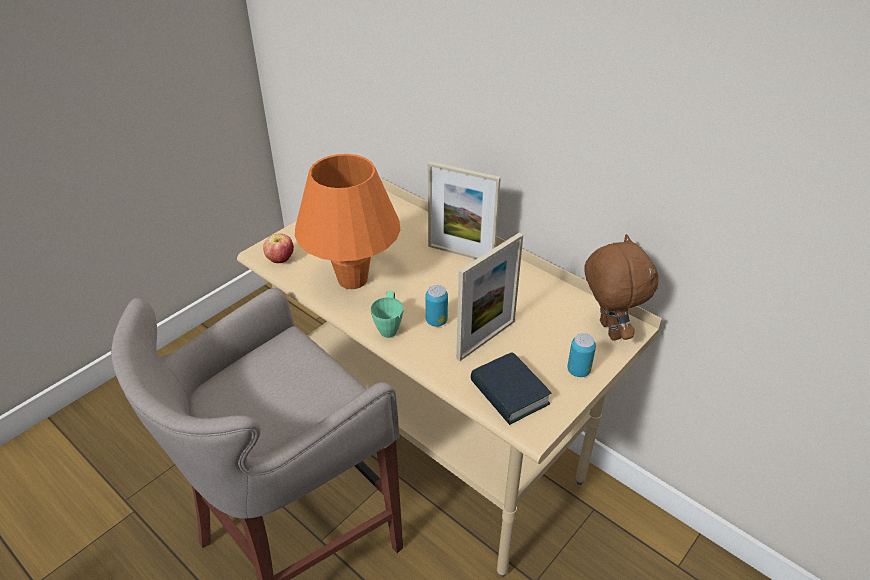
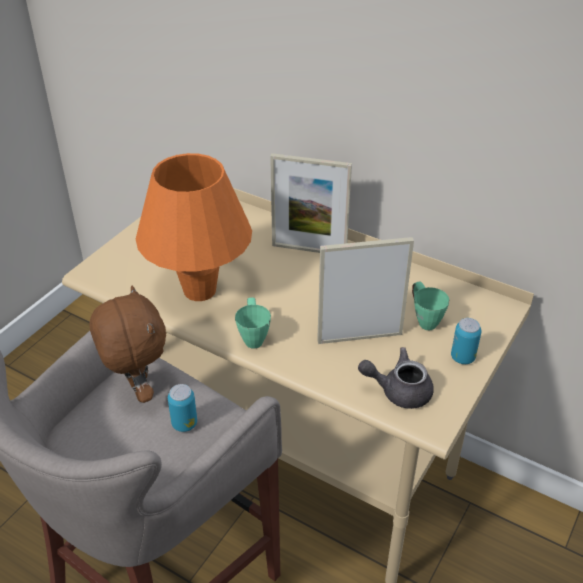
camera: 10 degrees left, 0 degrees up
(280, 259) = (113, 278): apple -> none
(436, 321) = (302, 324): can -> can (184, 424)
(486, 339) = (359, 337): picture frame -> picture frame turned 135 degrees counterclockwise
(509, 393) = (398, 390): book -> grey teapot
(551, 330) = (424, 319): none -> green mug
(607, 330) = (481, 312): brown plush toy -> brown plush toy (137, 390)

